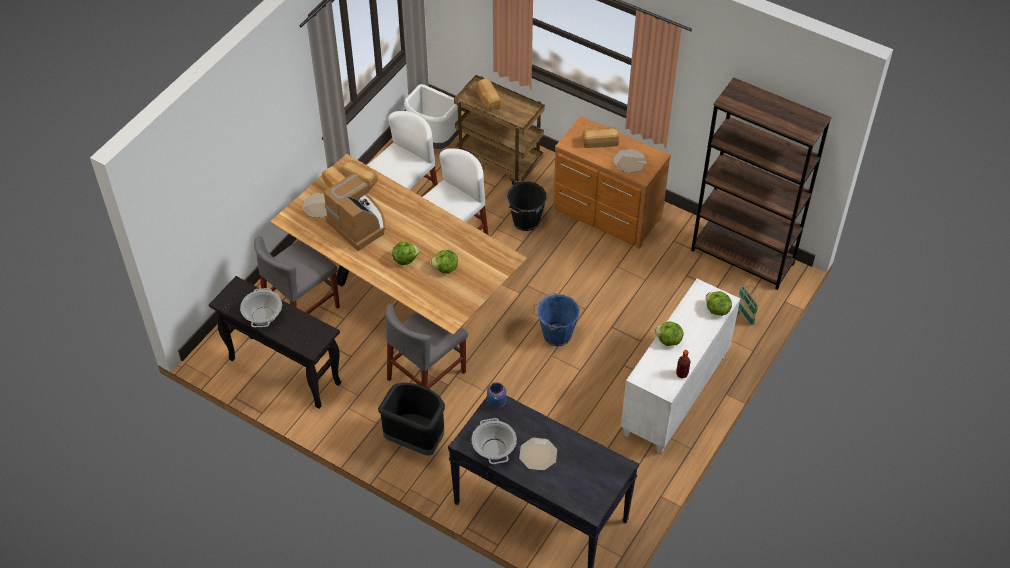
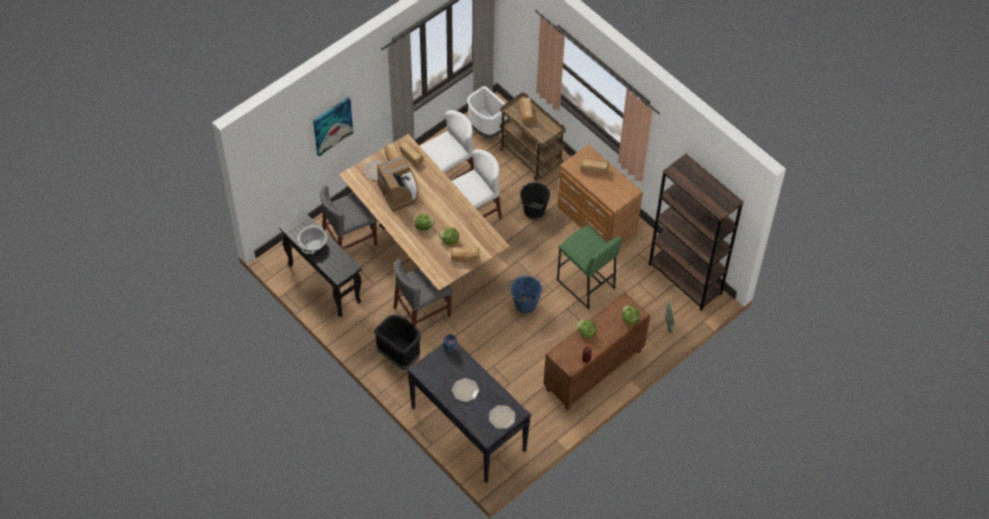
camera: 15 degrees right, 5 degrees up
(251, 152) = (332, 126): none -> picture
(473, 285) = (465, 258): none -> bread
(493, 448) = (437, 378): cooking pot -> none
(623, 292) = (585, 284): none -> green stool
(629, 161) = (610, 190): plate -> plate (502, 417)
(675, 396) = (593, 371): white cabinet -> brown cabinet

